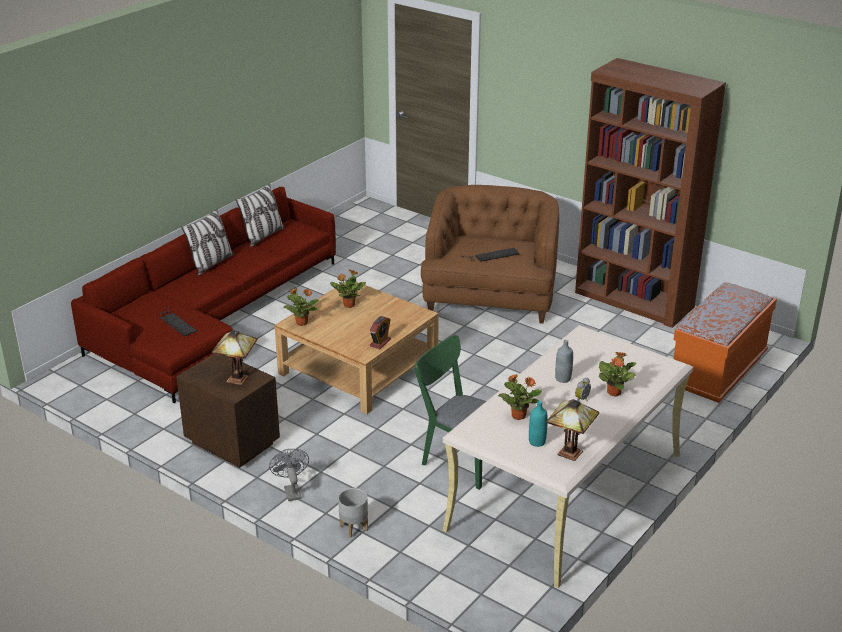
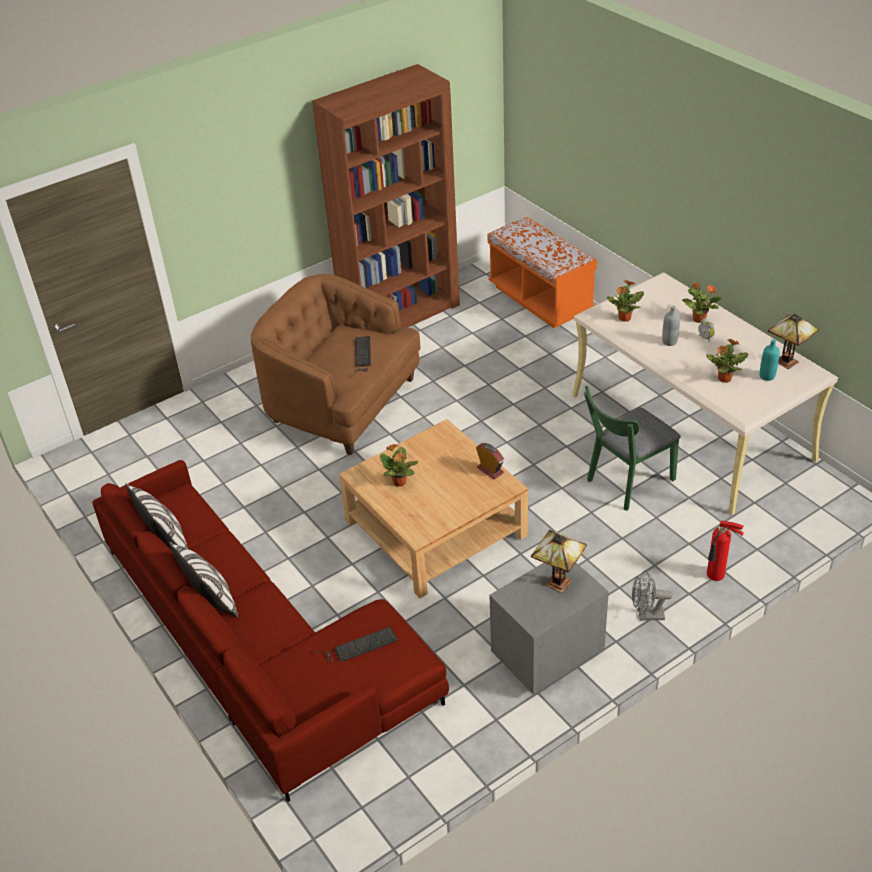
camera: 70 degrees left, 10 degrees up
(232, 442) = (545, 655): brown nightstand -> grey nightstand
(301, 322) = (421, 526): potted plant -> potted plant (624, 318)
(353, 528) = (716, 576): grey planter -> fire extinguisher

